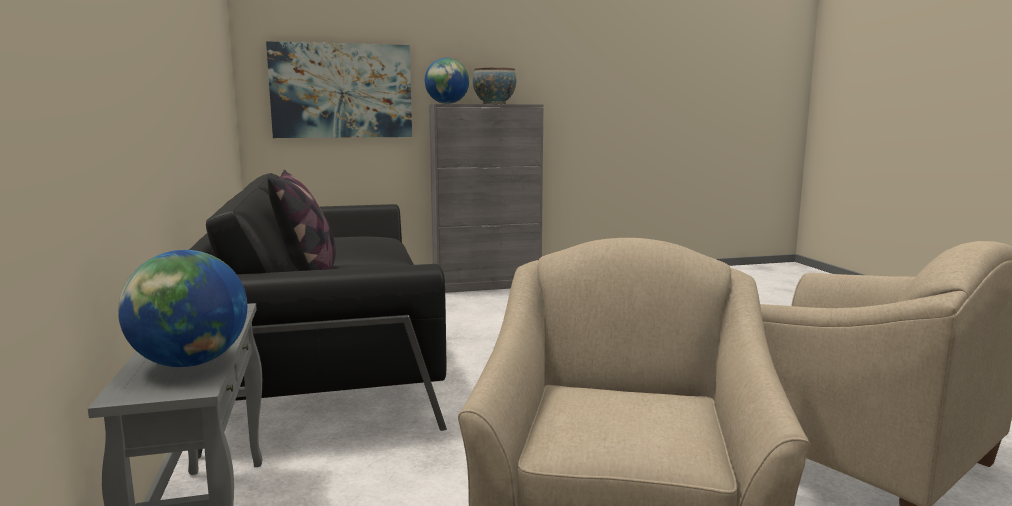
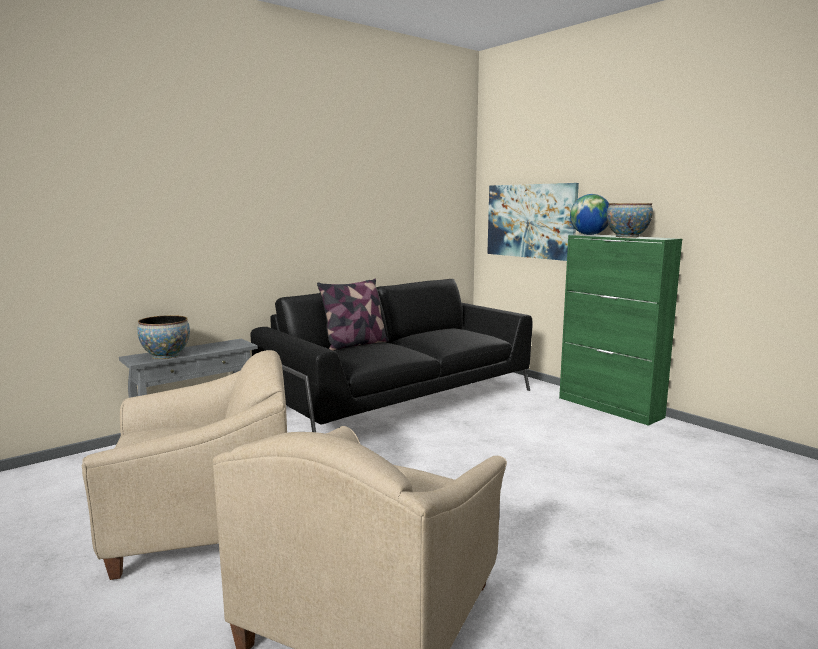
camera: 65 degrees right, 0 degrees up
(190, 363) = (166, 355): globe -> bowl
(487, 285) = (610, 407): grey cabinet -> green cabinet

